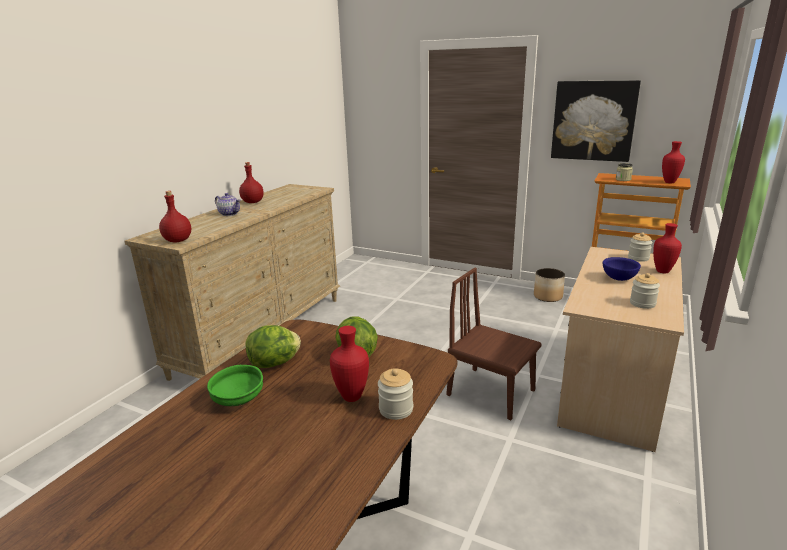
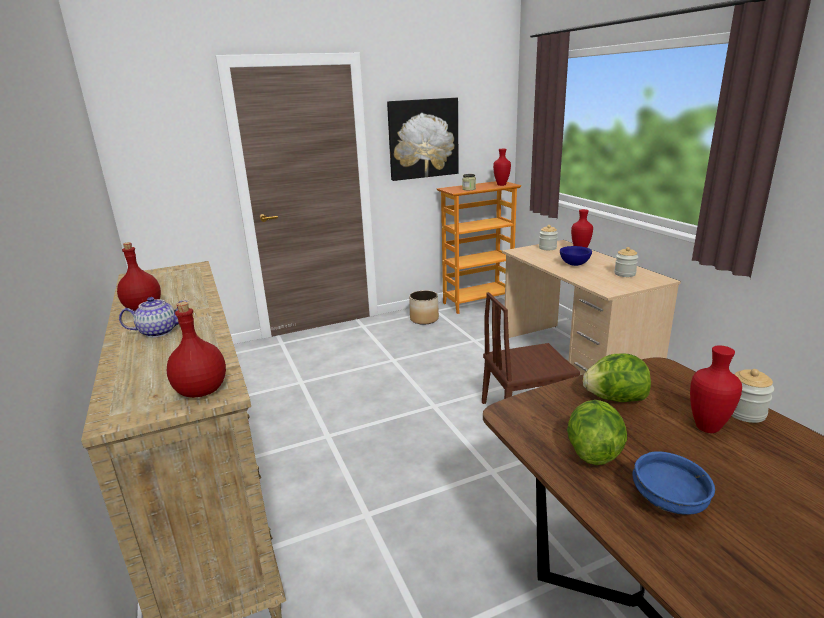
camera: 50 degrees left, 0 degrees up
(238, 400) = (669, 503): green bowl -> blue bowl

